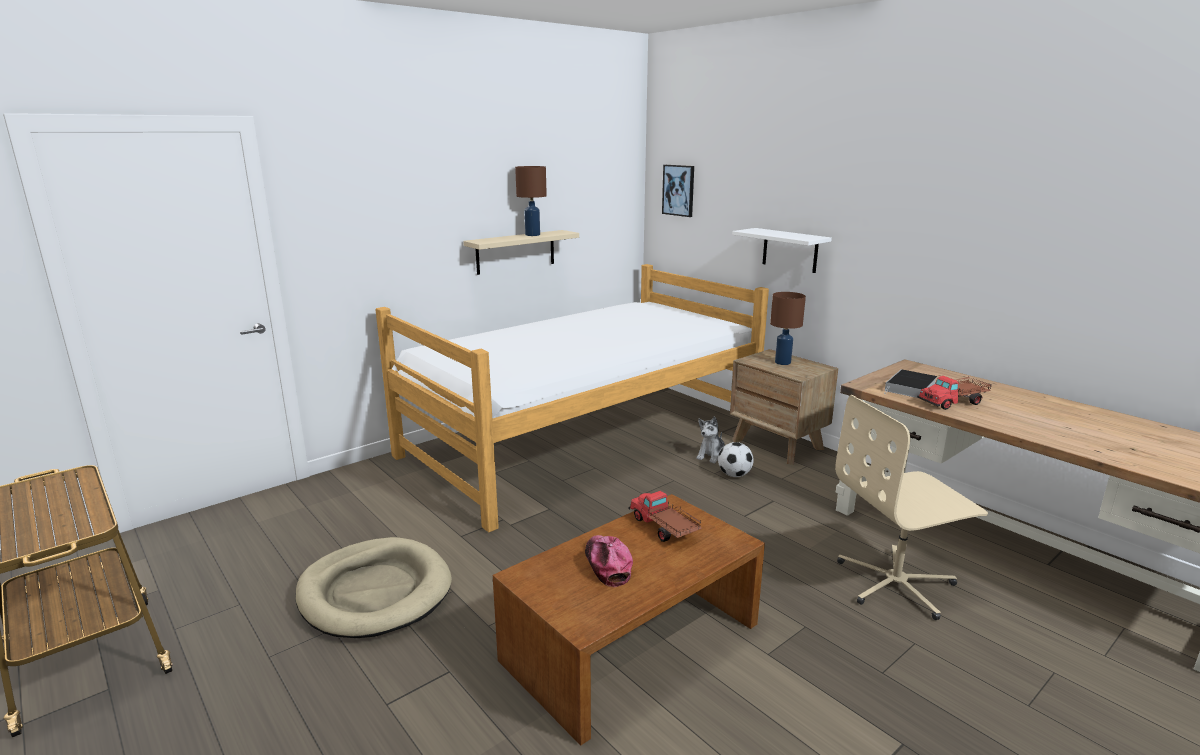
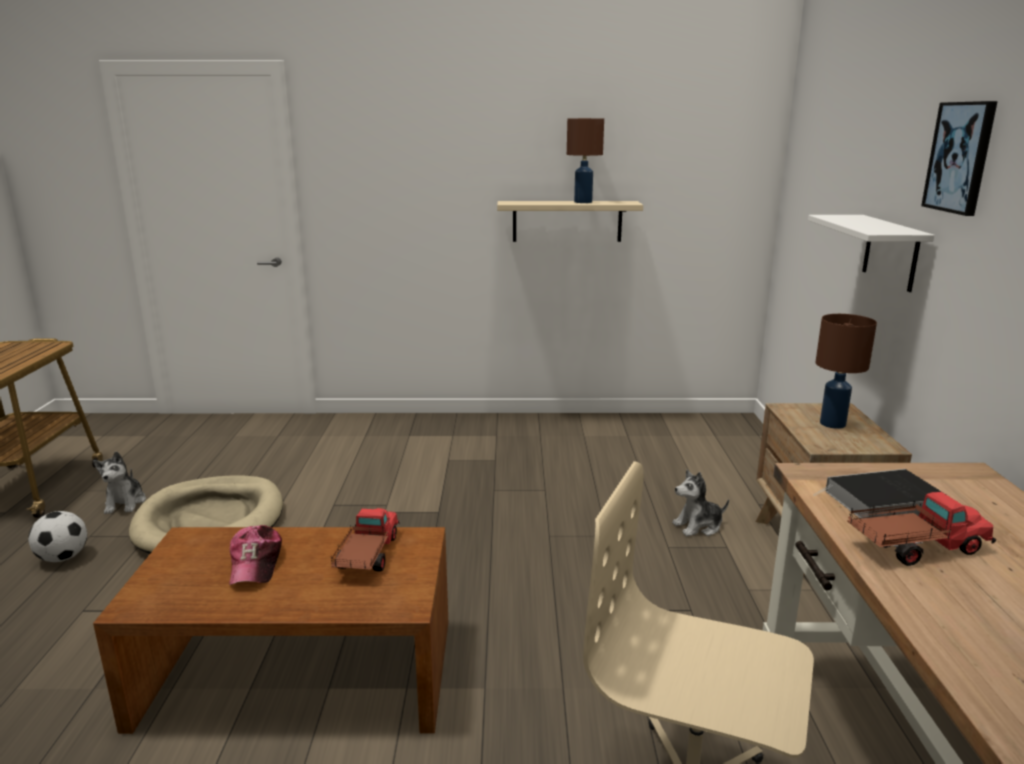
camera: 40 degrees right, 0 degrees up
(251, 617) = (125, 503): none -> plush toy
(585, 439) = (583, 458): bed -> none
(607, 564) = (256, 563): cap -> cap turned 150 degrees clockwise
(679, 190) = (807, 158): picture -> picture (960, 157)
(734, 475) = (690, 559): football -> football (63, 558)
(953, 402) = (914, 546): toy truck -> toy truck turned 150 degrees clockwise

